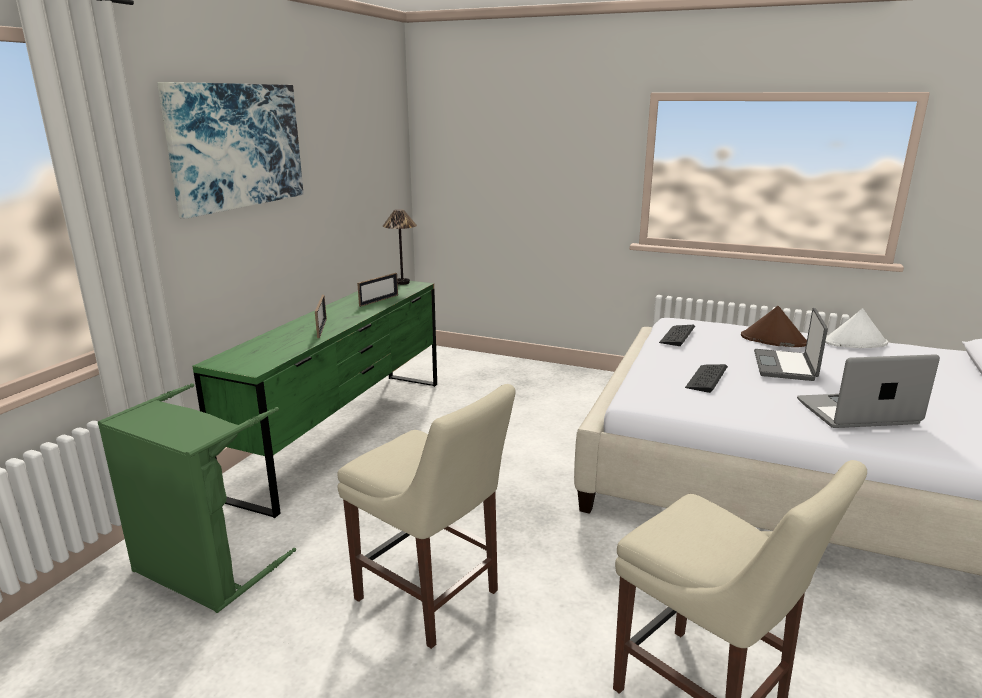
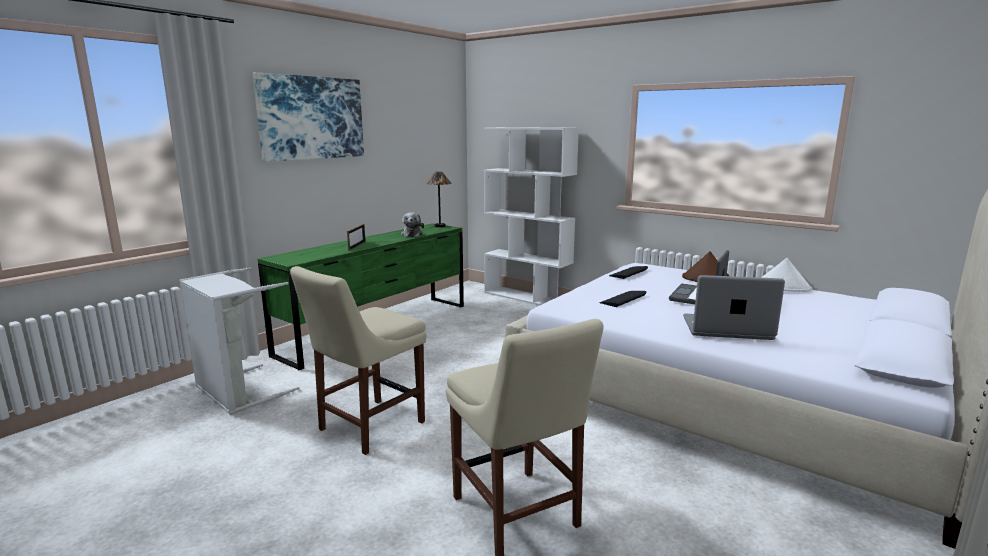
camera: 15 degrees right, 5 degrees down
(202, 571) = (236, 392): green laundry basket -> grey laundry basket
(379, 300) = (412, 234): picture frame -> plush toy
(431, 598) = (367, 427): beige chair -> beige chair turned 75 degrees clockwise
(509, 363) = (527, 297): none -> white bookcase

